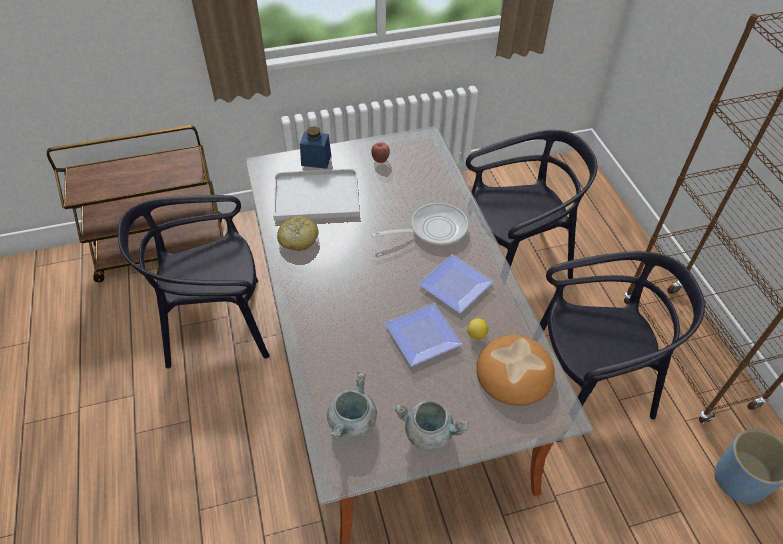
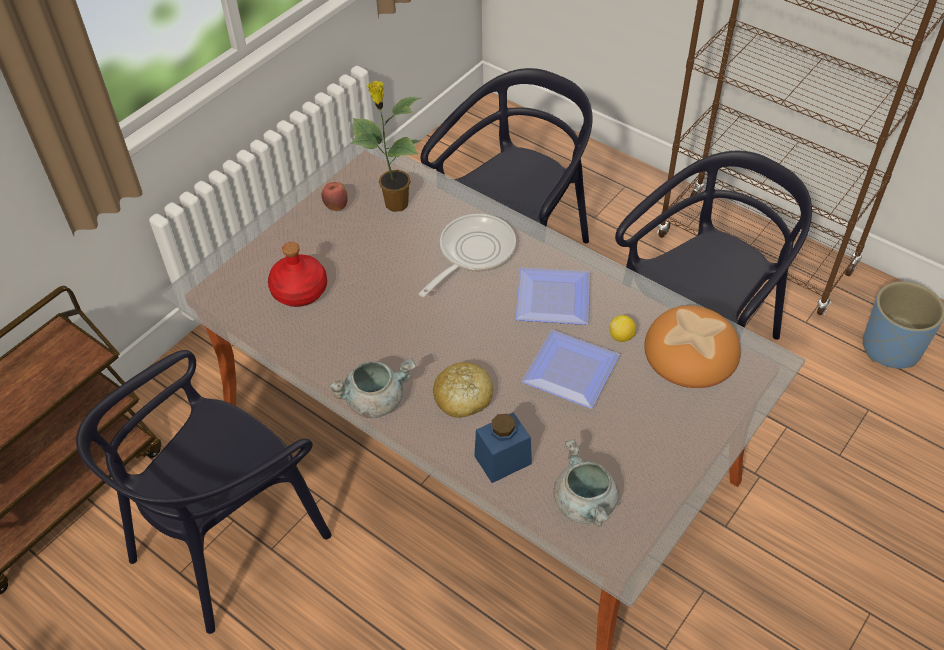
camera: 35 degrees left, 0 degrees up
(298, 239) = (330, 350): bread -> bread (463, 397)
(314, 196) = (299, 291): white tray -> red bottle
(316, 160) = (257, 247): blue jar -> blue jar (503, 460)
(415, 175) = (394, 203): none -> potted plant
(429, 432) = (668, 461): grey cooking pot -> grey cooking pot (375, 400)

